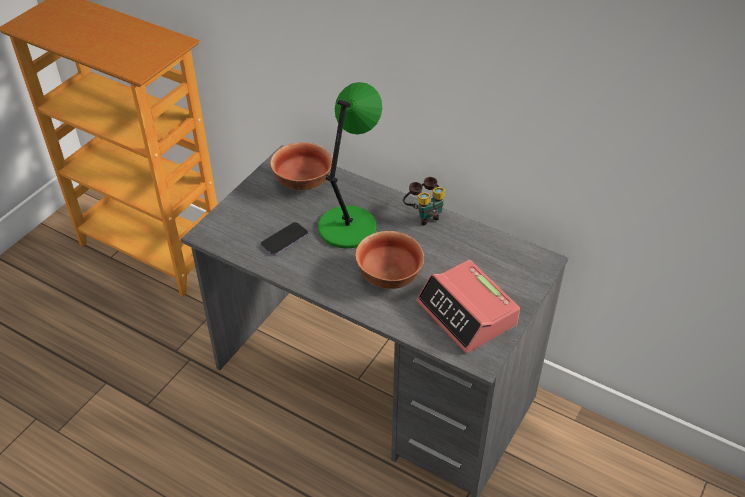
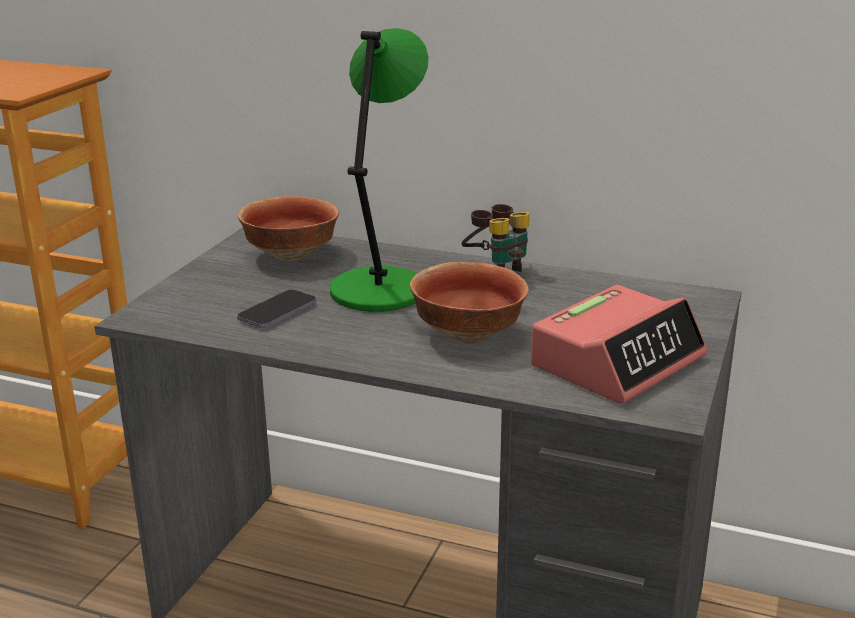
camera: 10 degrees left, 20 degrees down
(467, 314) = (618, 361): alarm clock -> alarm clock turned 90 degrees counterclockwise

